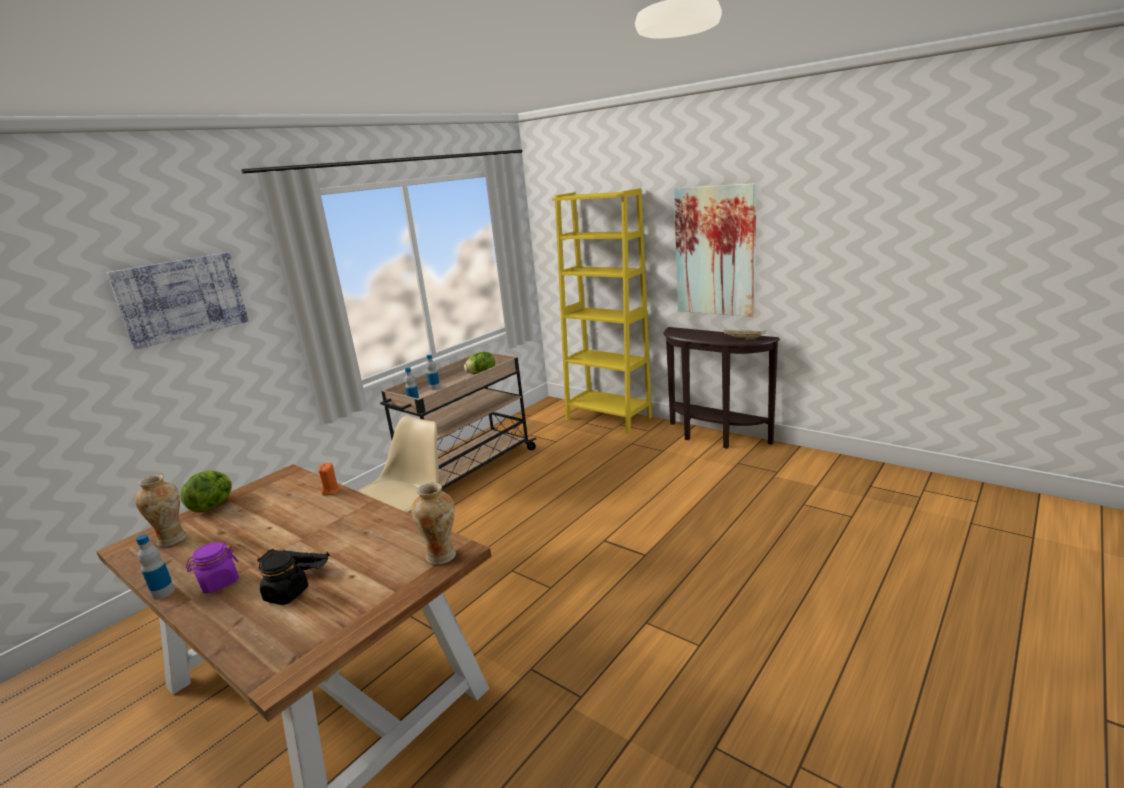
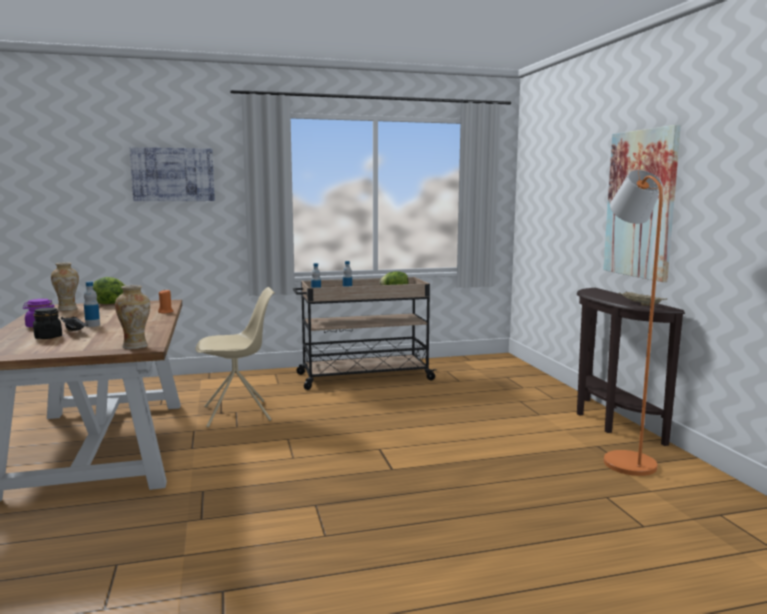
camera: 35 degrees right, 10 degrees down
(163, 593) = (18, 322): bottle -> bottle (92, 325)
(608, 418) = (532, 380): yellow bookcase -> none
(768, 468) = (624, 460): none -> orange floor lamp

